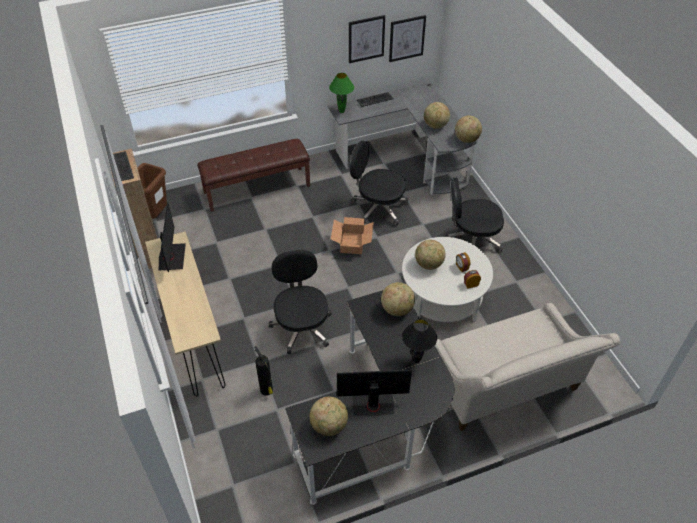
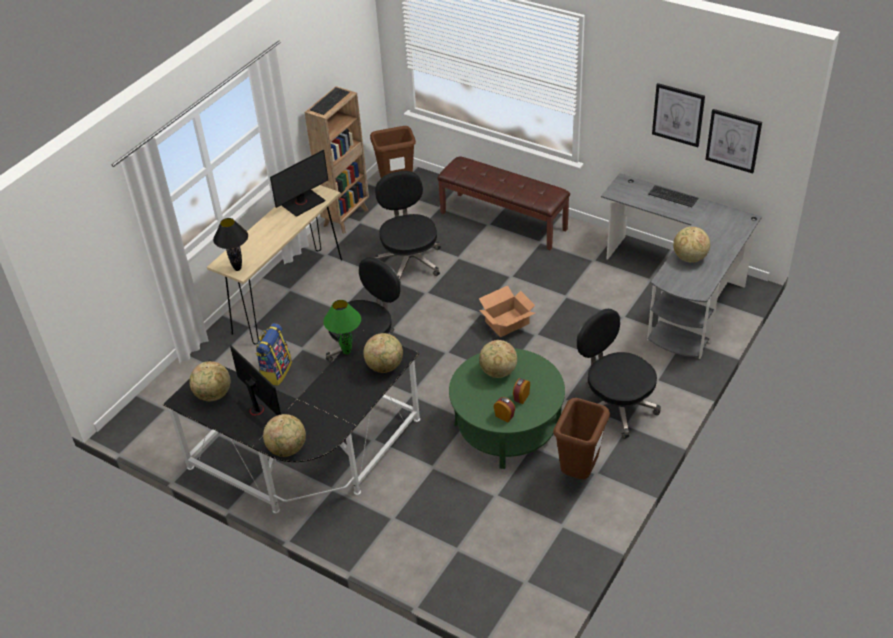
camera: 55 degrees right, 5 degrees down
(267, 391) = (275, 372): fire extinguisher -> backpack
(342, 111) = (622, 187): green table lamp -> green table lamp (347, 352)
(378, 208) = (577, 312): black office chair -> black office chair (409, 261)
(416, 360) = (335, 411): black table lamp -> black table lamp (238, 268)
(443, 298) = (507, 427): white coffee table -> green coffee table
(466, 139) = (698, 291): globe -> globe (287, 449)
(507, 389) = (436, 538): beige sofa -> none
(509, 288) = (578, 473): none -> brown trash can

